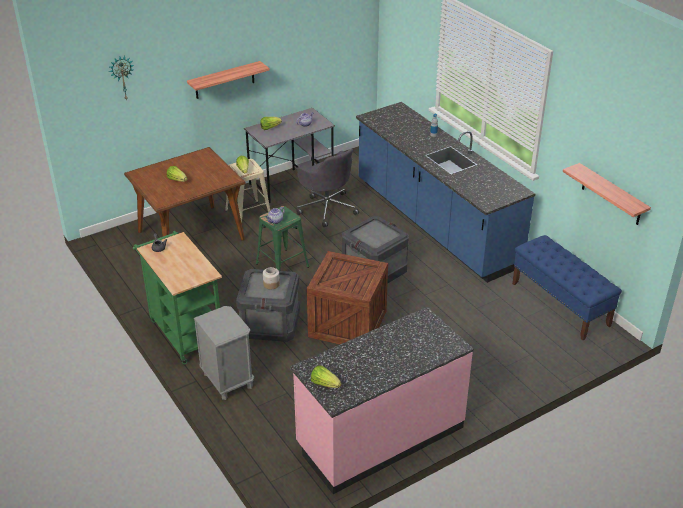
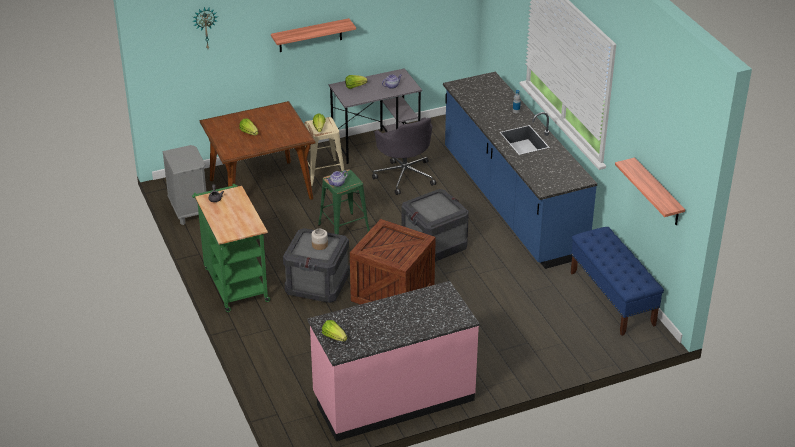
camera: 10 degrees right, 0 degrees up
(227, 381) = (264, 332): grey nightstand -> grey nightstand (189, 211)

